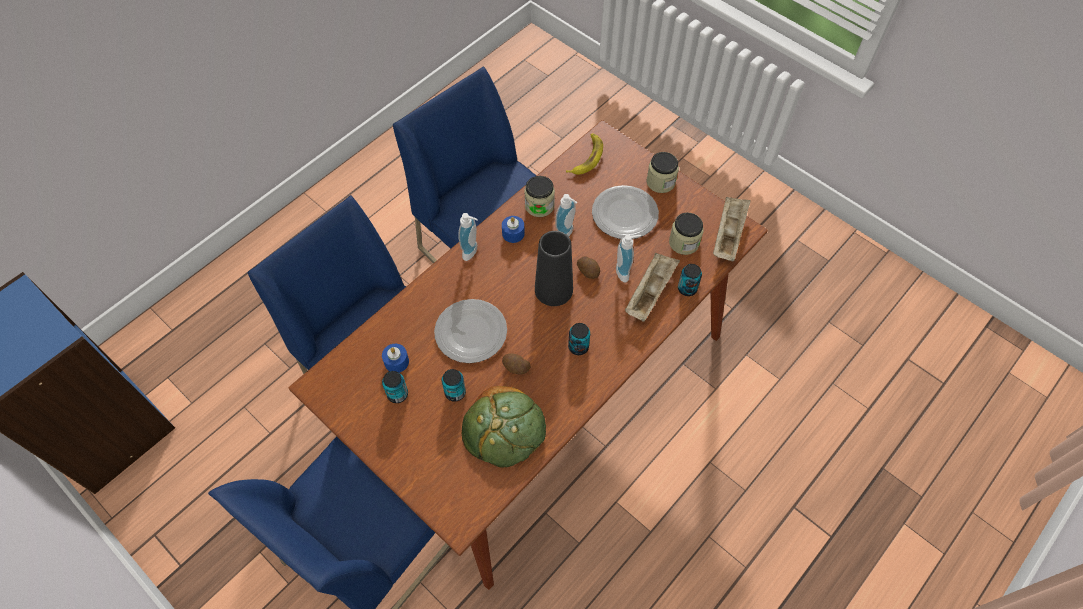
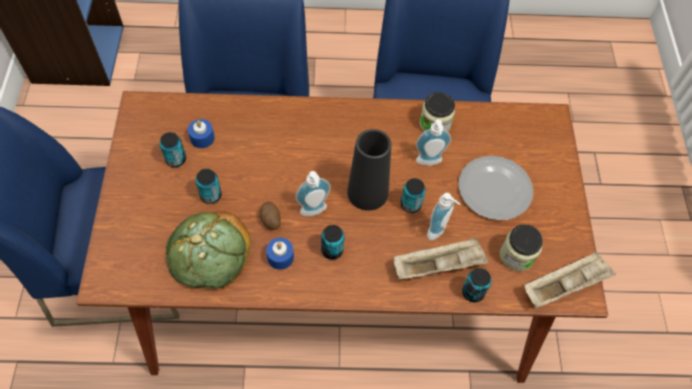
camera: 45 degrees right, 0 degrees up
(470, 332) = (272, 165): plate -> none
(472, 252) = (344, 113): soap dispenser -> soap dispenser (314, 212)
(513, 233) = (390, 126): blue candle -> blue candle (280, 257)
(586, 157) = (518, 121): banana -> none
(588, 271) = (410, 204): potato -> can
(660, 182) = (557, 192): jar -> none

